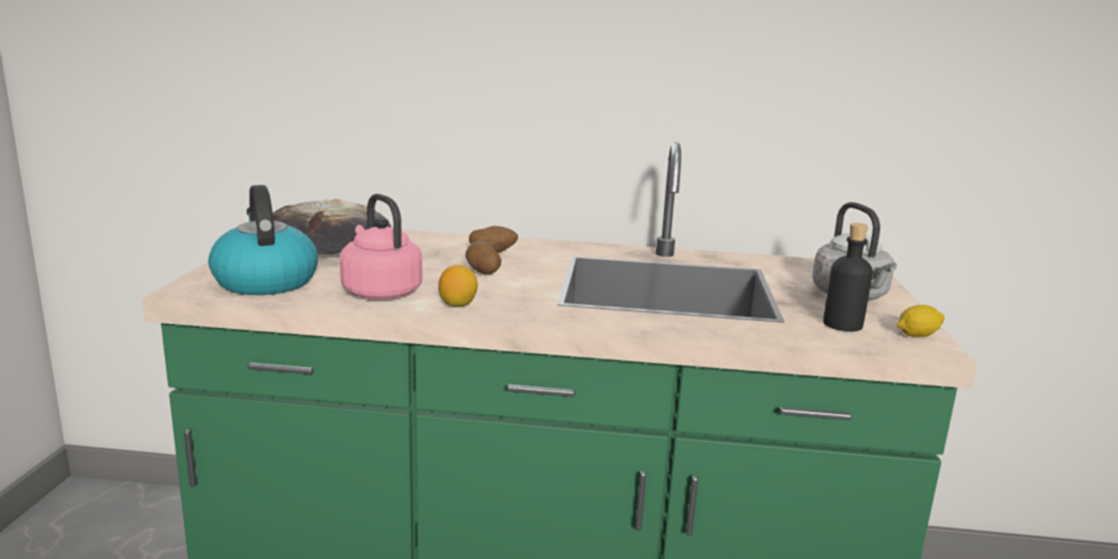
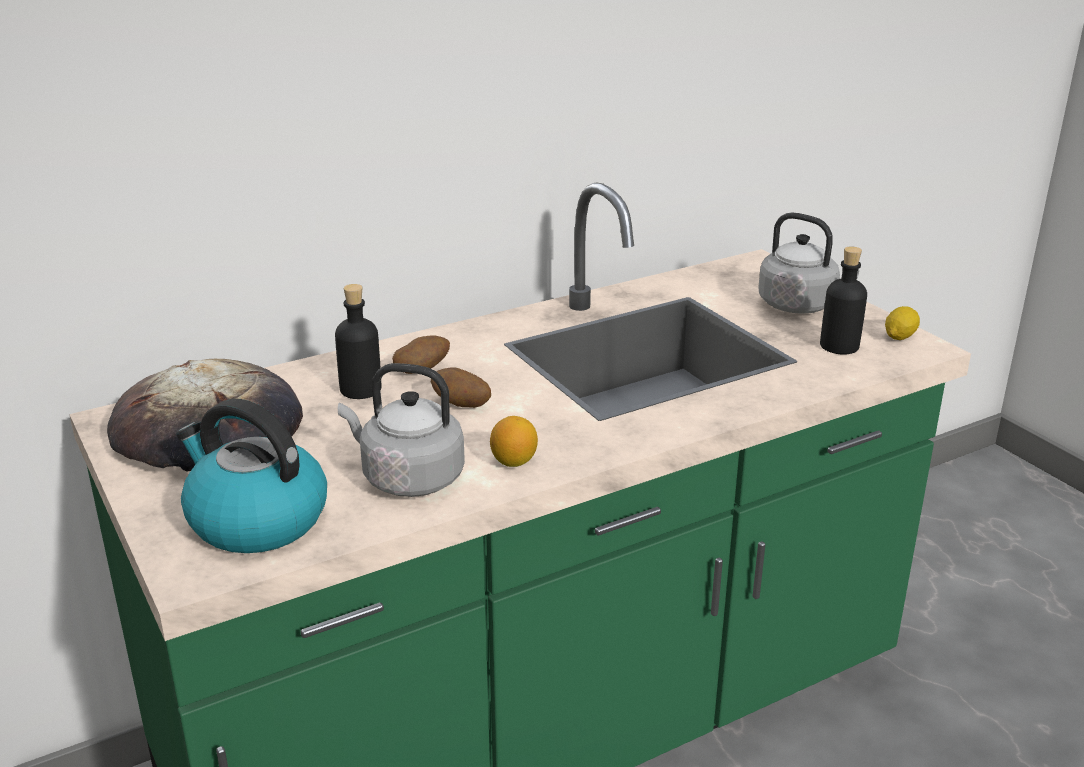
camera: 35 degrees left, 10 degrees up
(380, 291) = (407, 478): pink kettle -> grey kettle
(440, 251) = (361, 389): none -> black bottle

